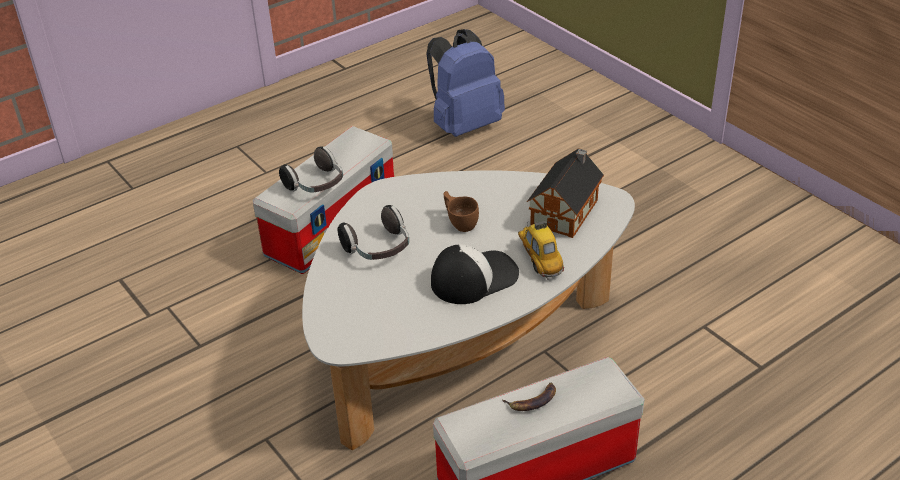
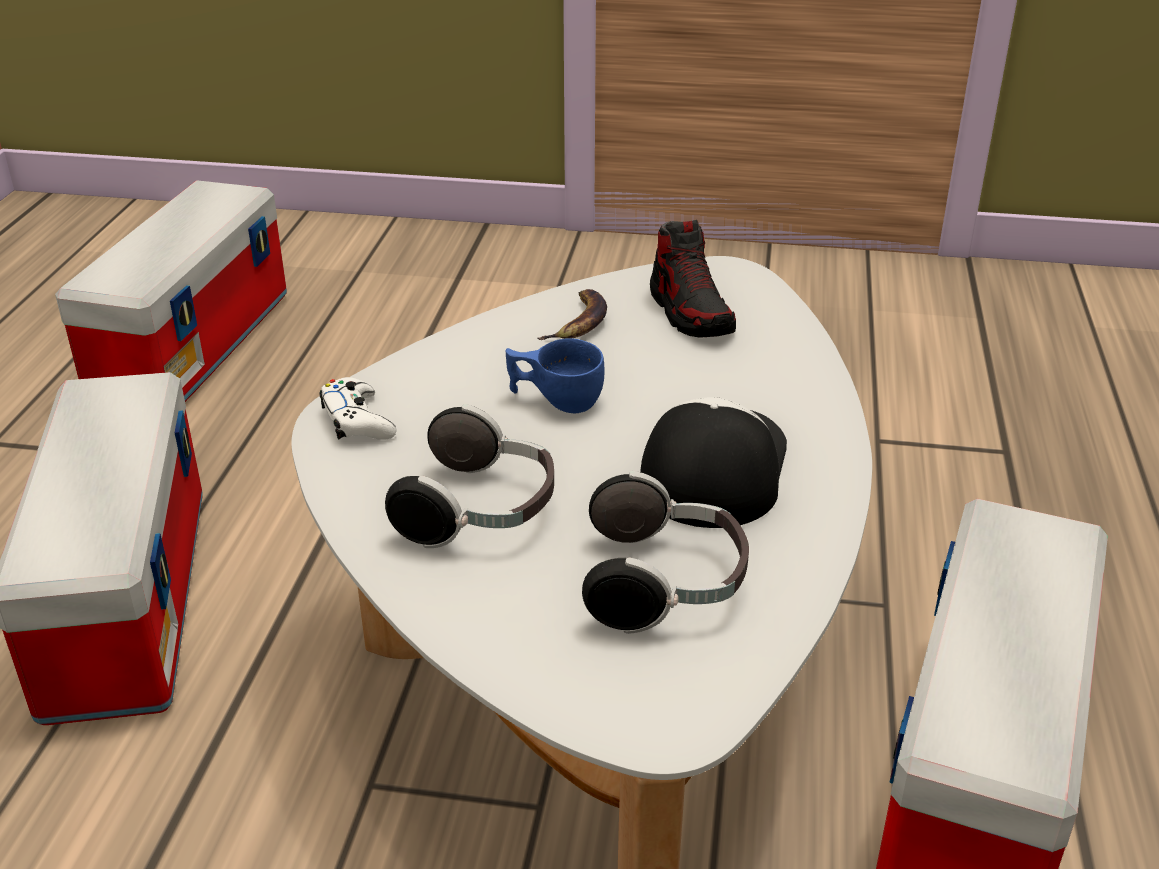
camera: 45 degrees left, 5 degrees down
(316, 185) = (117, 501): headphones -> headphones (665, 584)
(386, 194) = (357, 421): none -> white game controller
(460, 222) = (555, 400): brown cup -> blue cup
(464, 125) = (193, 346): blue backpack -> storage box
(532, 400) = (992, 624): banana -> banana (578, 322)
(539, 260) = (763, 391): toy car -> none
(566, 211) = (690, 312): toy house -> shoe

